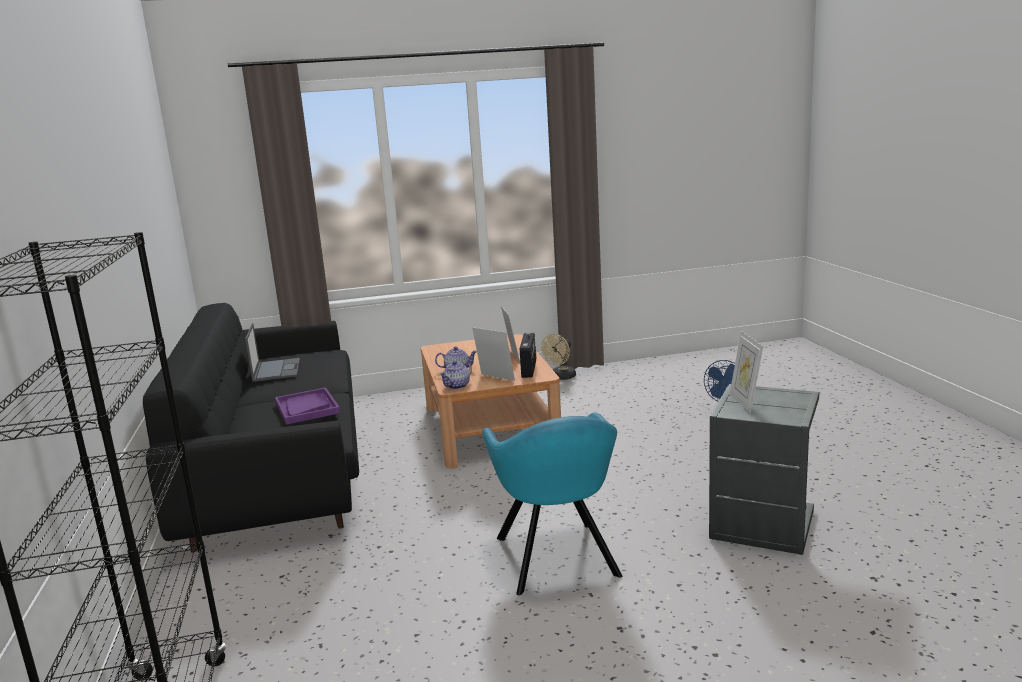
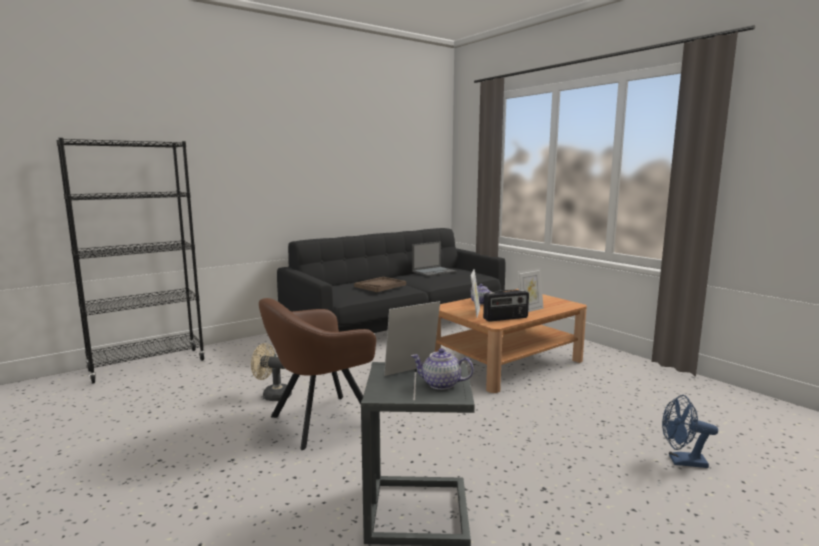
camera: 65 degrees right, 5 degrees down
(307, 408) = (380, 286): purple tray -> brown tray
(457, 386) = (449, 307): teapot -> teapot (440, 384)
(558, 559) = (319, 421): turquoise armchair -> brown armchair
(561, 377) = (643, 367): beige fan -> beige fan (272, 395)

